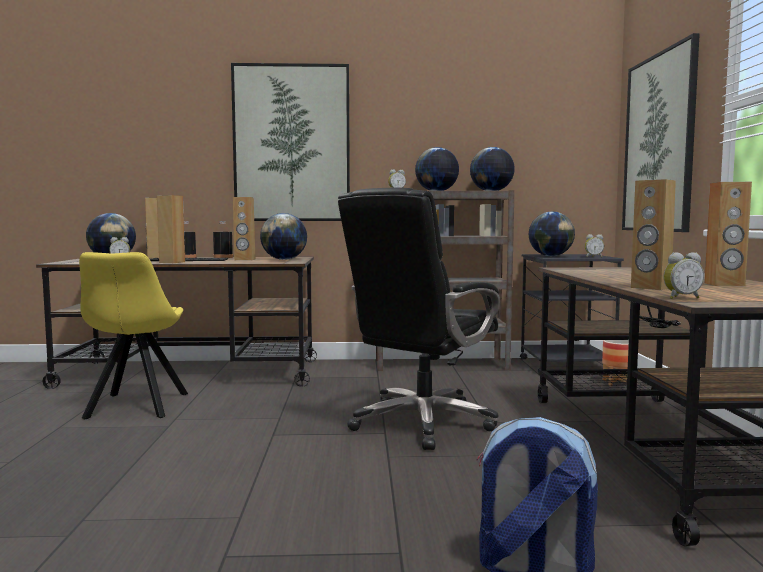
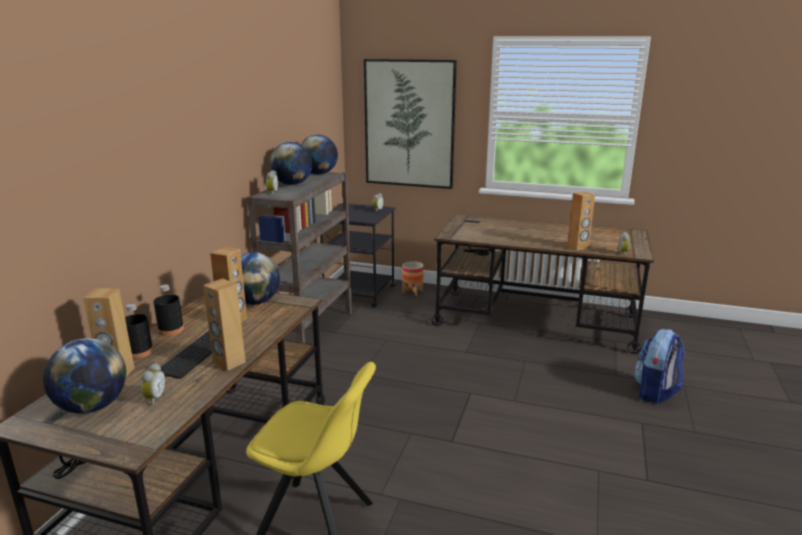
camera: 70 degrees left, 15 degrees up
(291, 143) = (180, 162): picture -> none
(422, 423) = (456, 375): black office chair -> none
(550, 256) = (354, 216): globe -> none
(724, 284) = (566, 232): brown speaker -> none

